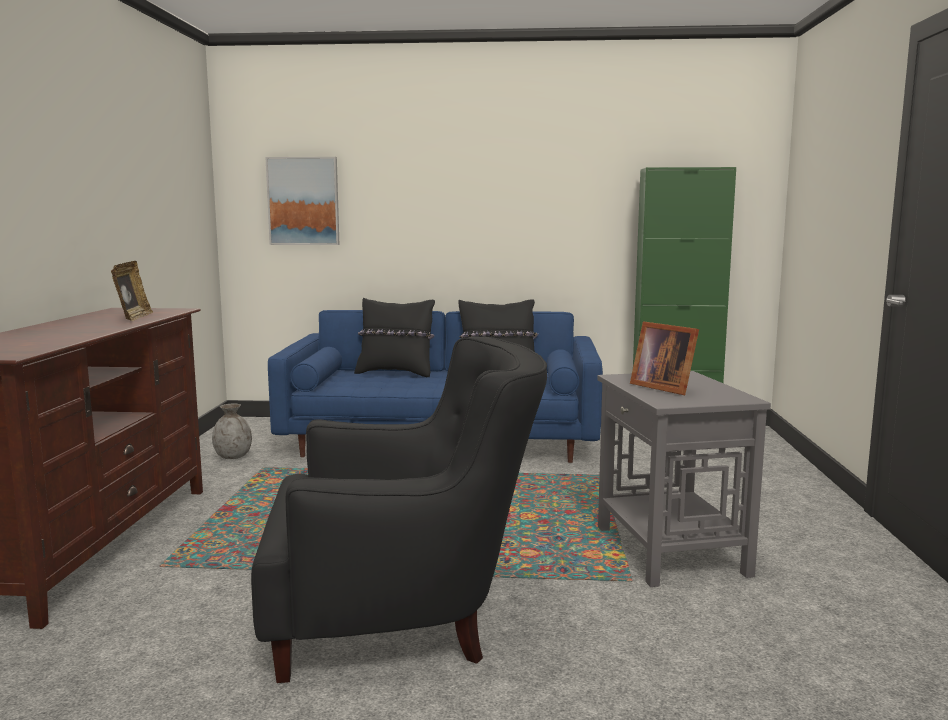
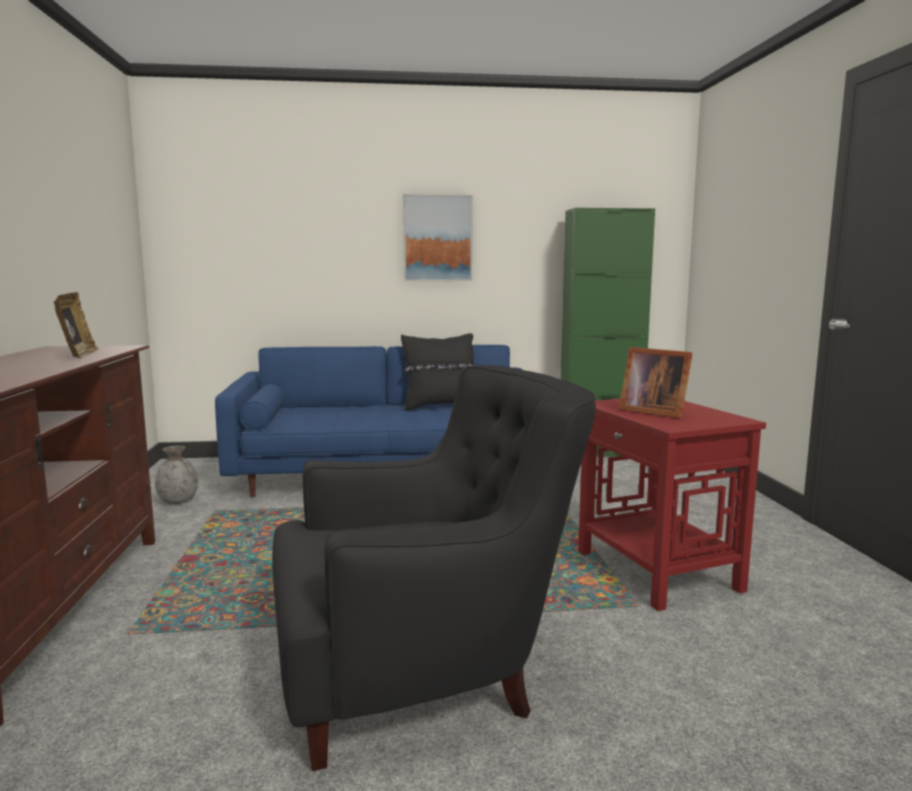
camera: 10 degrees left, 0 degrees up
(303, 201) = (236, 238): picture -> picture (437, 238)
(396, 373) = (340, 408): black pillow -> none
(669, 551) = (655, 571): grey side table -> red side table

